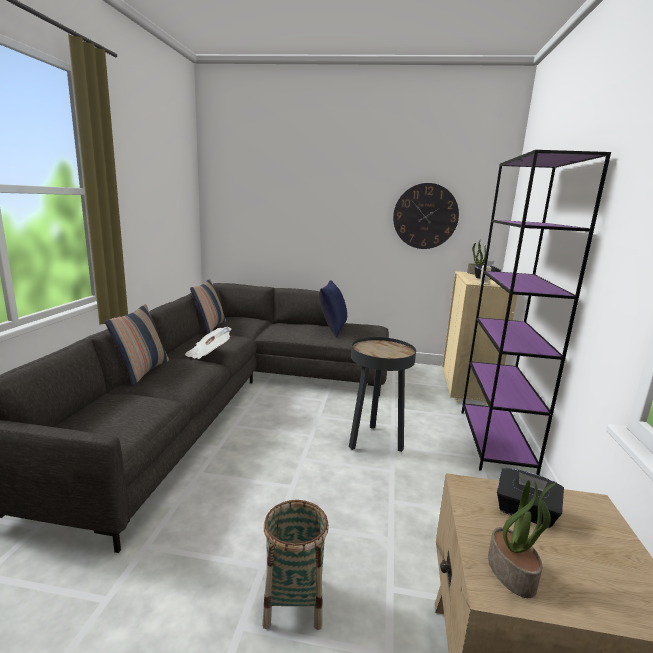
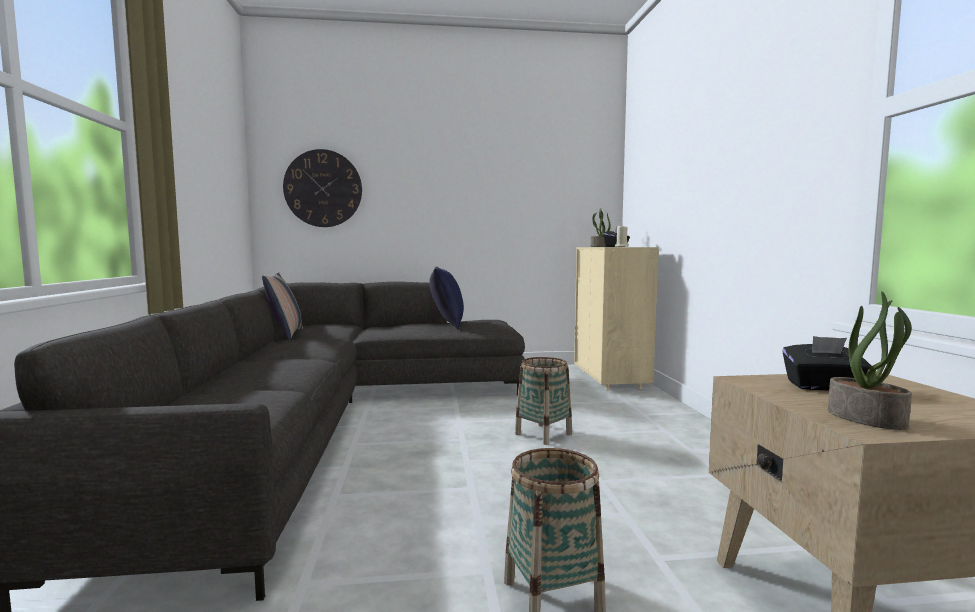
camera: 15 degrees left, 10 degrees down
(142, 371) = (223, 372): pillow -> none
(208, 354) = (306, 352): newspaper -> none
(375, 442) = (543, 434): black side table -> basket
(425, 216) = (534, 190): wall clock -> wall clock (323, 188)
(495, 441) = (672, 415): purple bookcase -> none

